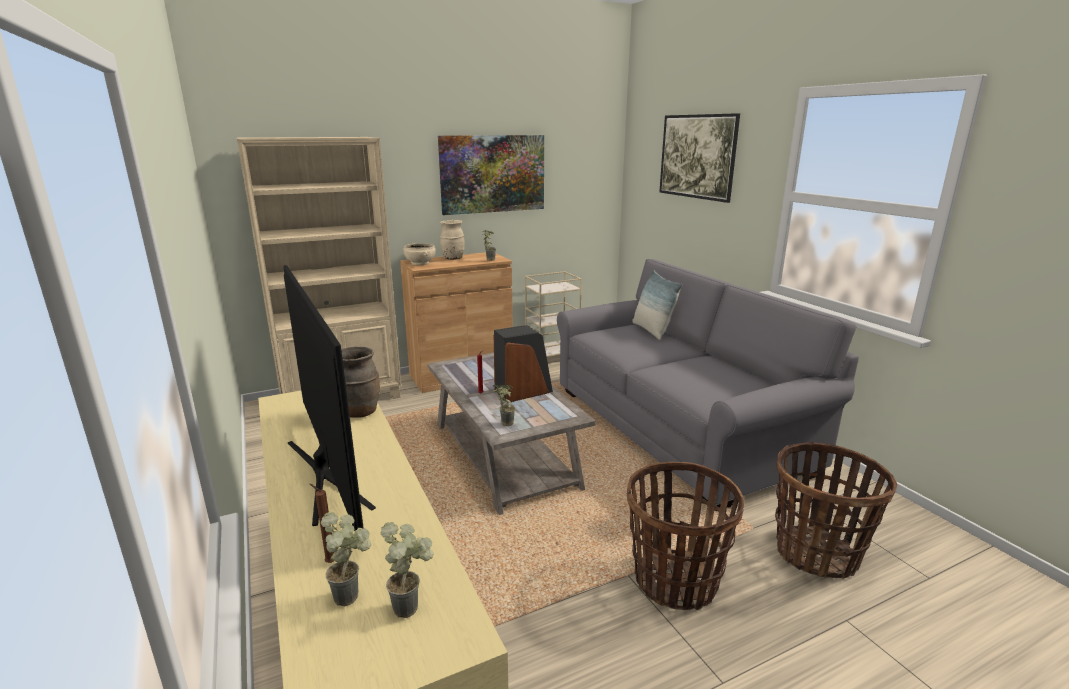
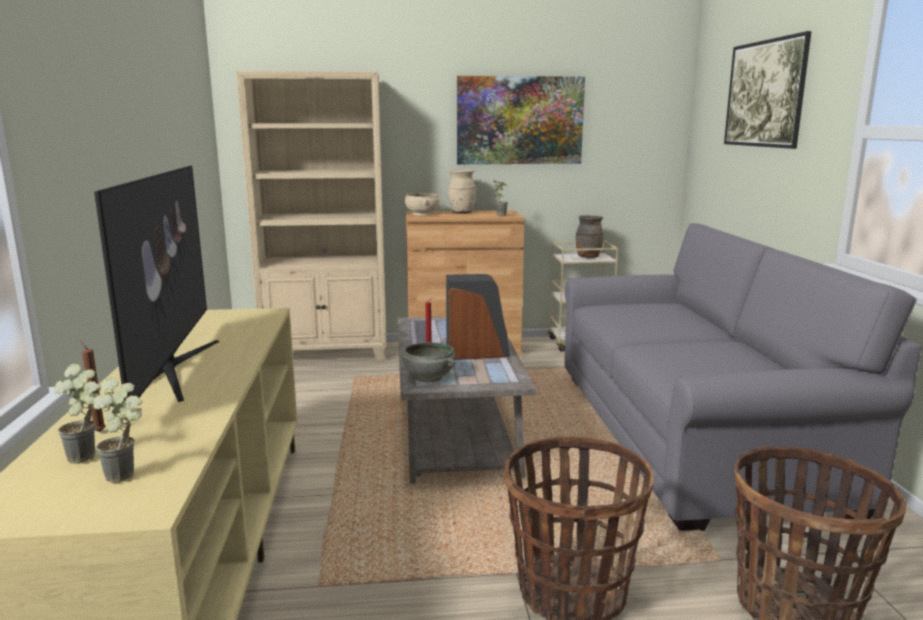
camera: 20 degrees right, 5 degrees down
(360, 412) = (254, 330): brown vase -> brown vase (588, 257)
(503, 423) = (428, 377): potted plant -> grey bowl
(652, 331) = (679, 310): pillow -> none

